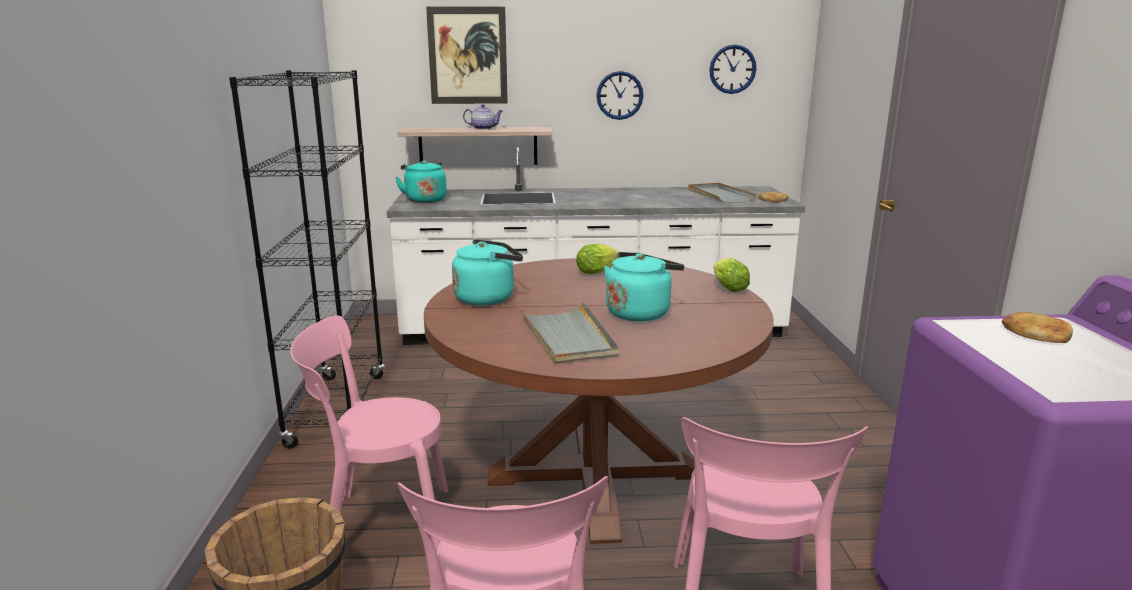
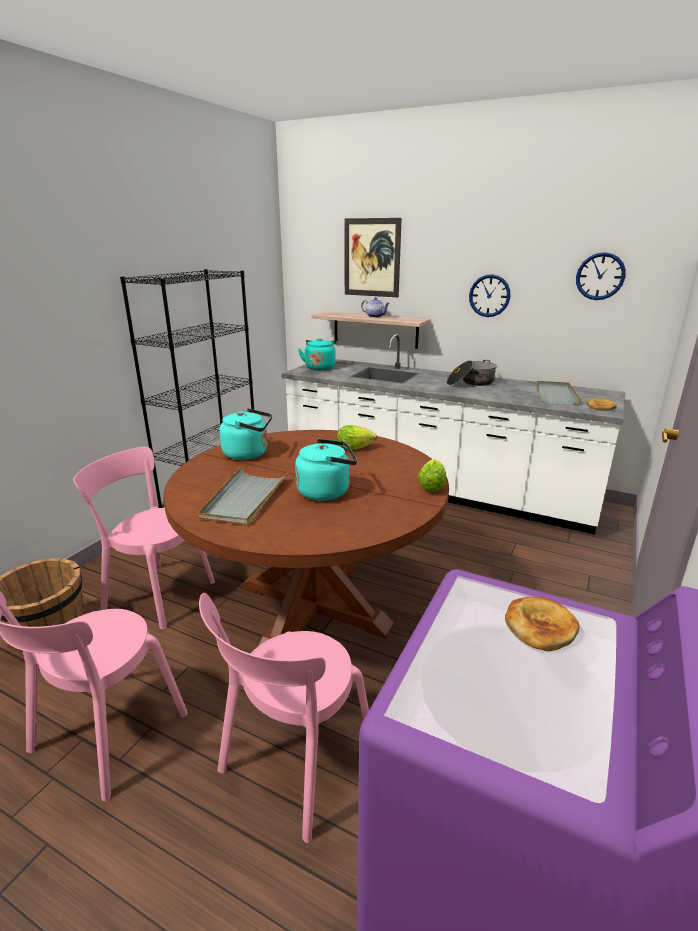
camera: 30 degrees right, 5 degrees up
(623, 195) = (471, 383): none -> cooking pot

